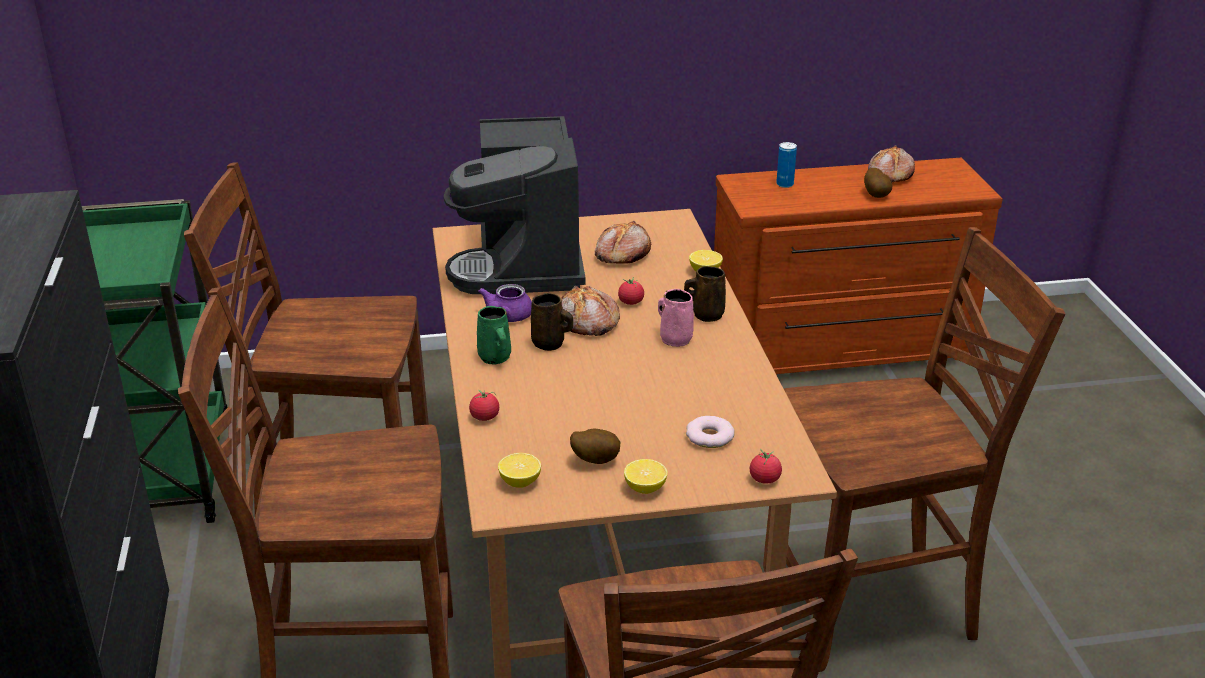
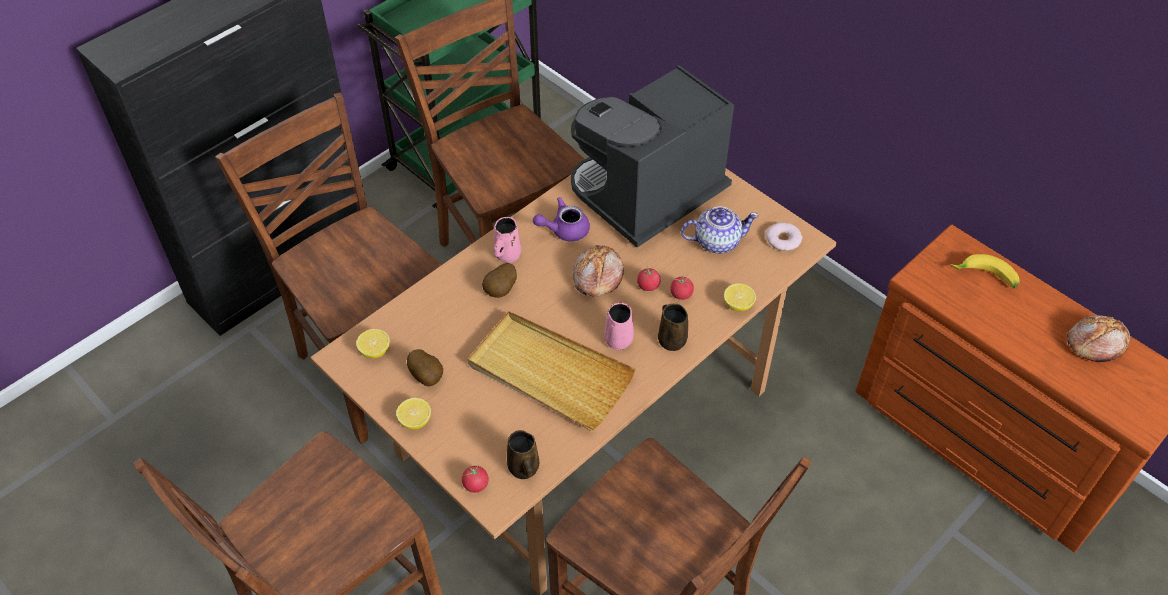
camera: 55 degrees right, 20 degrees up
(484, 417) = (432, 291): tomato -> tomato (681, 294)
(495, 358) = (506, 255): green mug -> pink mug
(550, 344) = (549, 273): brown mug -> brown mug (524, 469)
(622, 254) = (716, 241): bread -> teapot
(673, 389) = (549, 373): none -> beige tray
(709, 437) = (504, 426): donut -> donut (783, 239)
(785, 184) = (984, 278): can -> banana
(877, 195) = (1039, 353): potato -> potato (501, 290)

